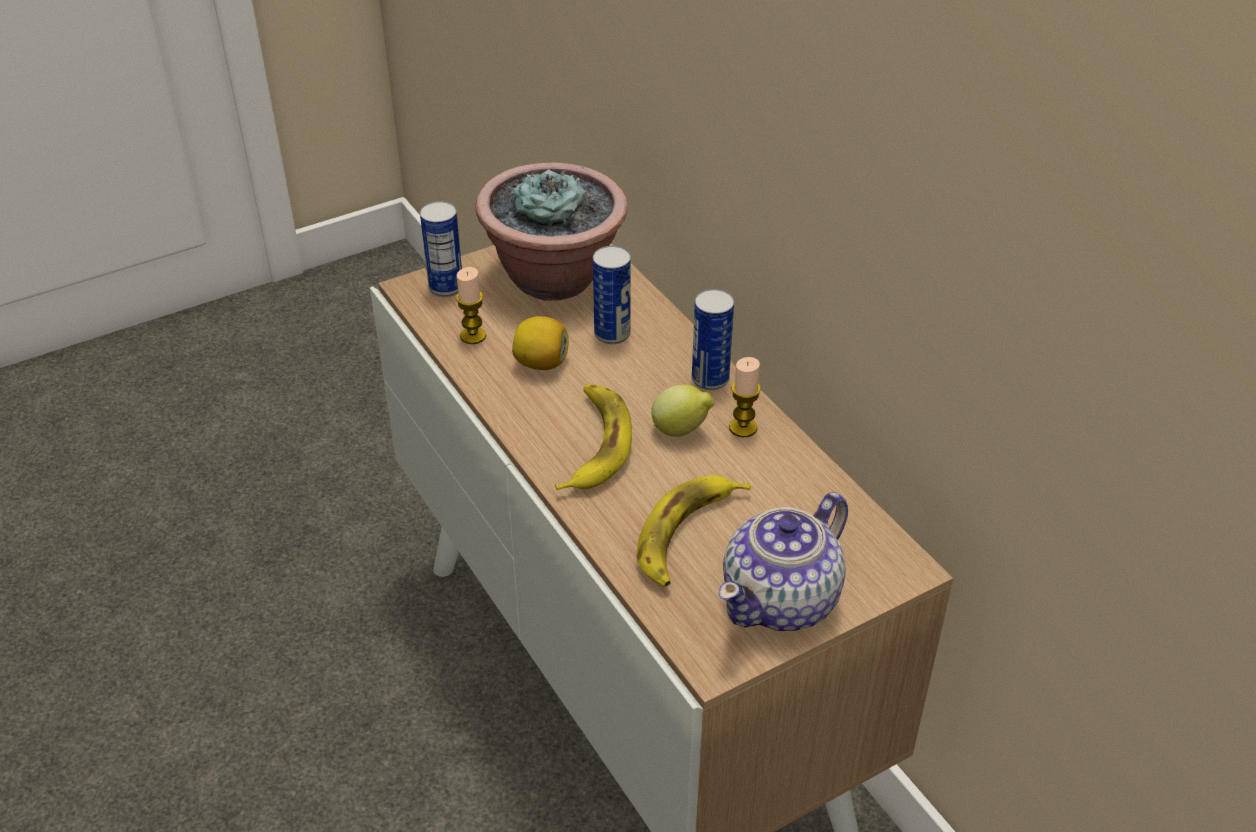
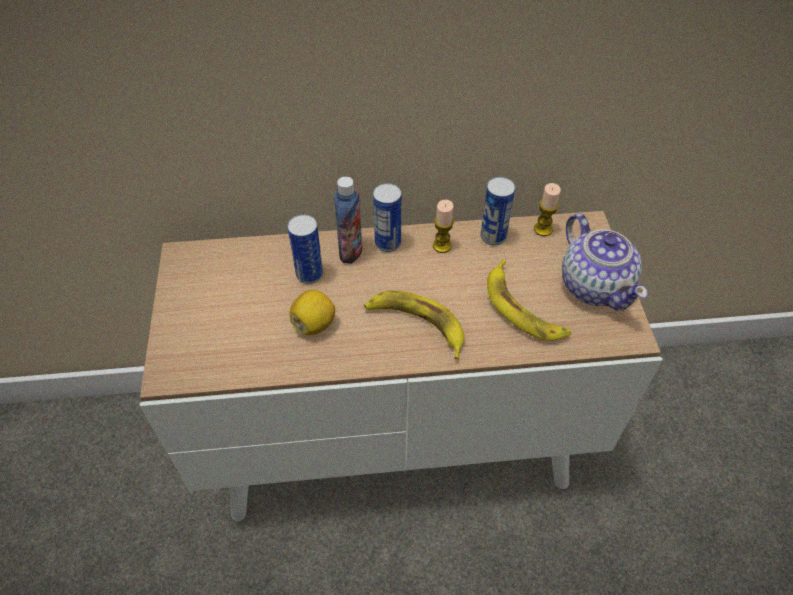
camera: 65 degrees left, 10 degrees up
(446, 287) = (183, 352): can -> can (493, 236)
(473, 336) = (255, 354): candle -> candle (543, 229)
(554, 277) = (223, 283): potted plant -> none
(673, 353) = (350, 251): none -> bottle
(682, 431) = (428, 275): lemon -> none

